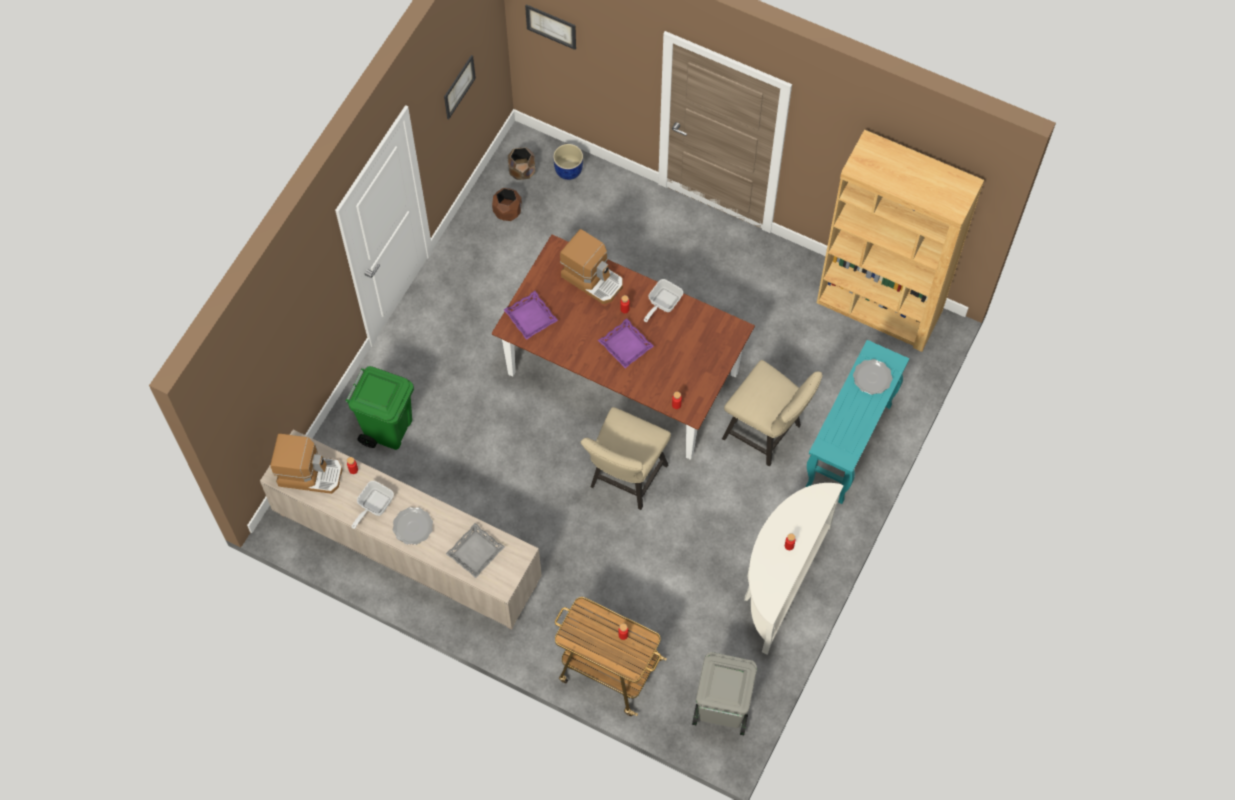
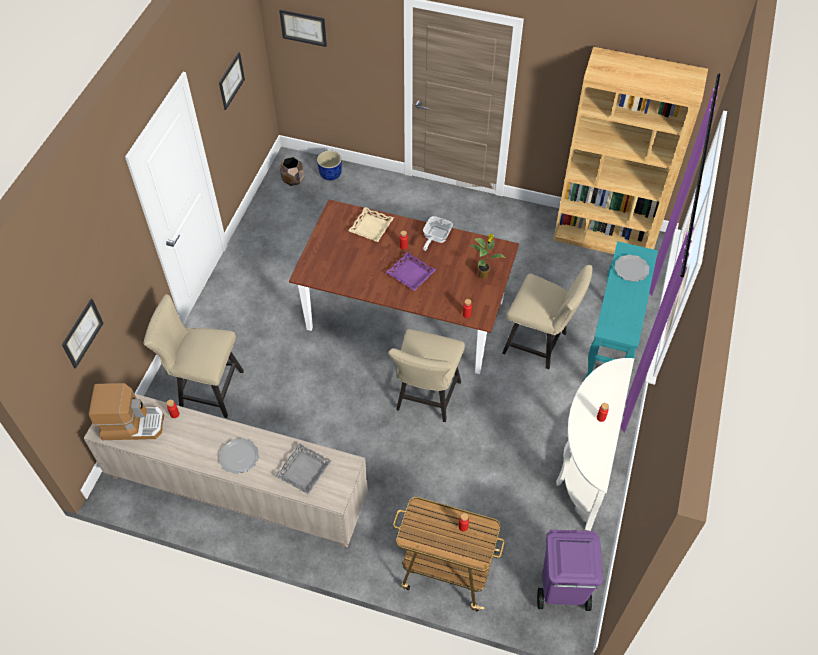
camera: 10 degrees left, 10 degrees down
(272, 381) = (82, 333): none -> picture
(373, 506) = (198, 444): frying pan -> none
(388, 429) = (206, 389): green trash can -> beige chair
(508, 211) = (286, 209): brown planter -> none
(530, 317) = (321, 264): purple tray -> none
(593, 279) = (371, 227): coffee machine -> beige tray
(706, 359) = (483, 274): none -> potted plant
(721, 710) = (561, 591): grey trash can -> purple trash can

